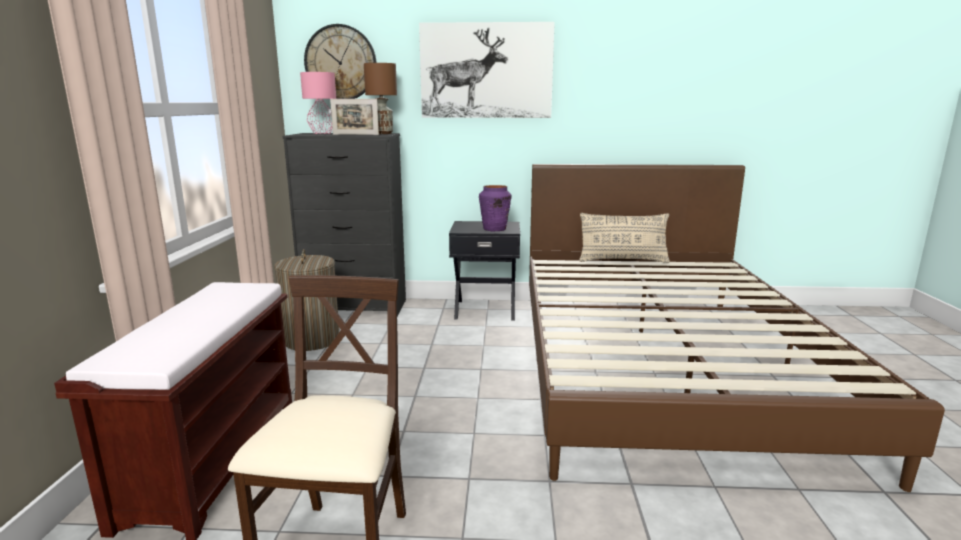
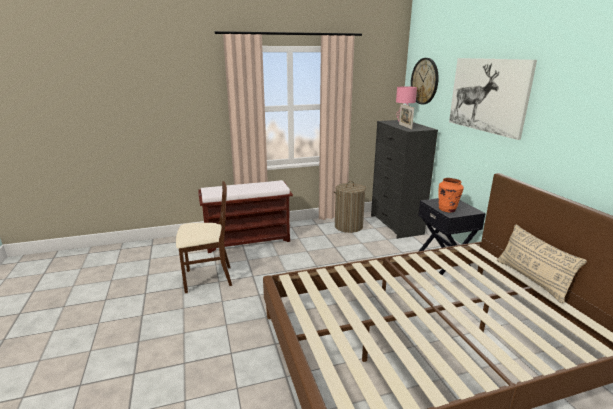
camera: 70 degrees right, 5 degrees up
(382, 133) = (423, 128): brown table lamp -> none
(494, 229) = (447, 209): purple vase -> orange vase

